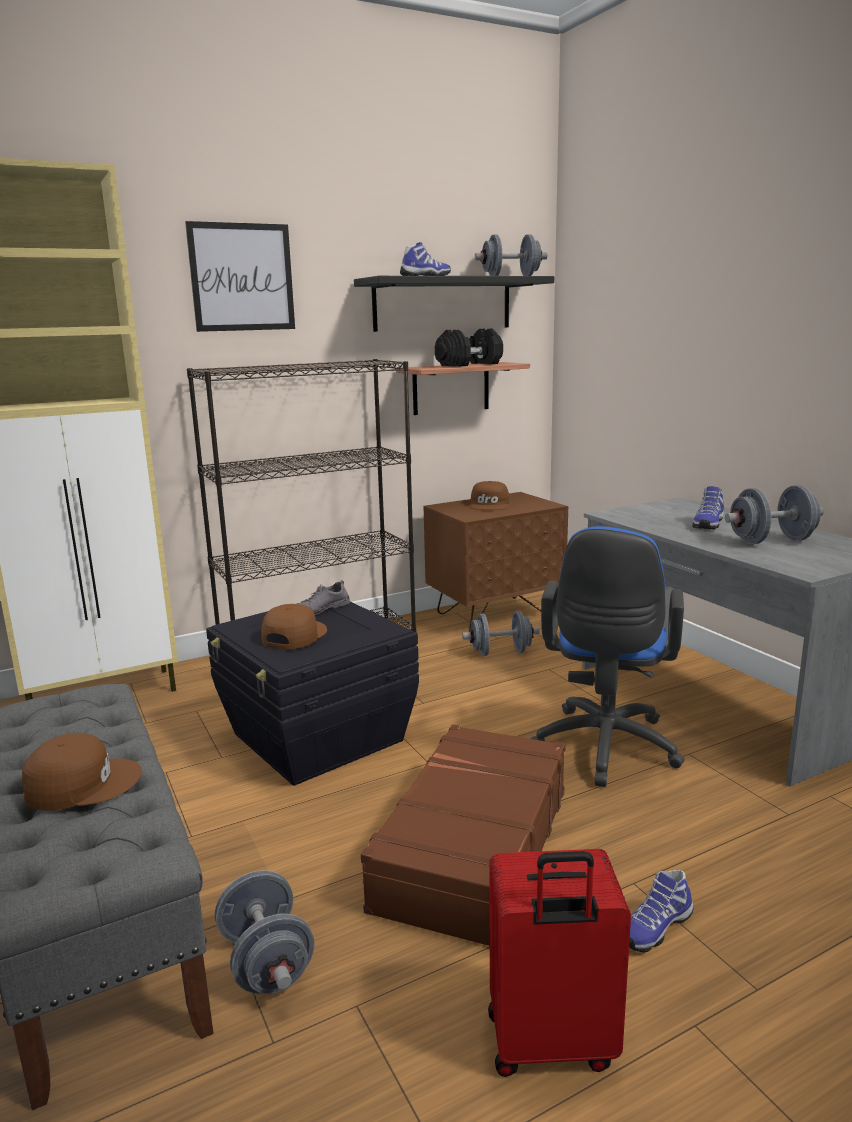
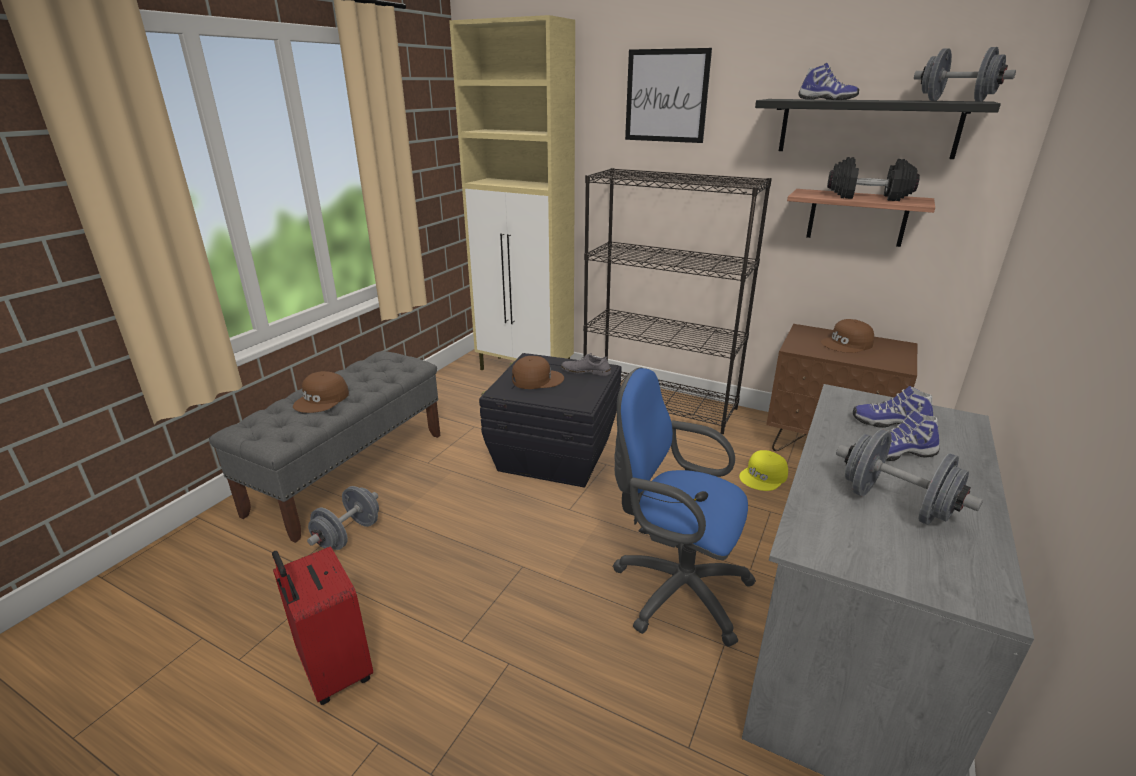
camera: 55 degrees right, 10 degrees up
(82, 783) = (322, 399): brown cap -> brown cap turned 75 degrees clockwise
(472, 848) = (490, 567): brown suitcase -> none
(501, 652) = (764, 476): grey dumbbell -> yellow cap
(604, 750) = (674, 589): blue office chair -> blue office chair turned 45 degrees clockwise
(654, 927) = (466, 691): shoe -> shoe (890, 423)

